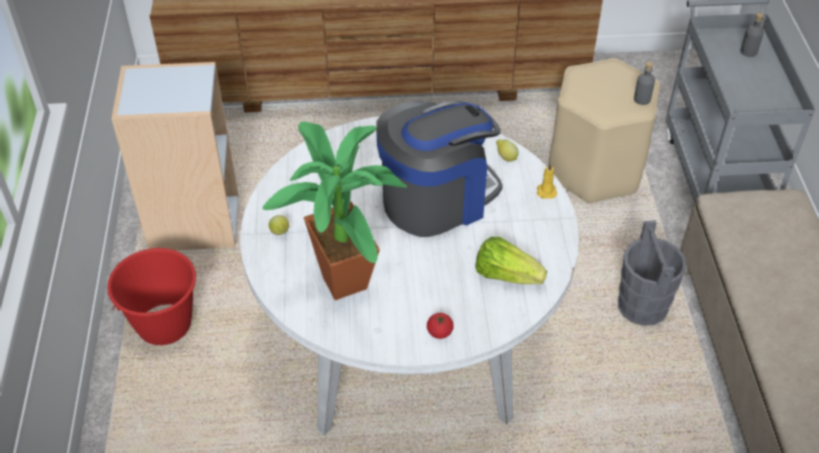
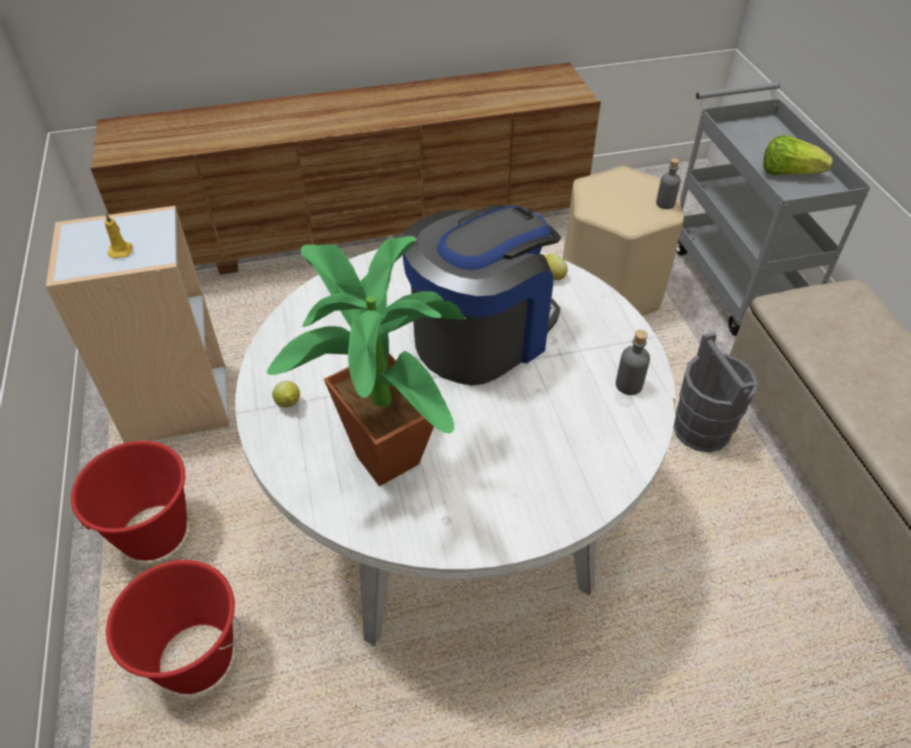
camera: 10 degrees left, 0 degrees up
(185, 423) = (195, 659): none -> red bucket
(439, 332) = (530, 510): tomato -> none
(506, 275) = (594, 420): lettuce -> lettuce (788, 173)
(546, 191) = (611, 309): yellow candle -> yellow candle (121, 250)
(748, 51) = (770, 140): grey bottle -> grey bottle (629, 385)

